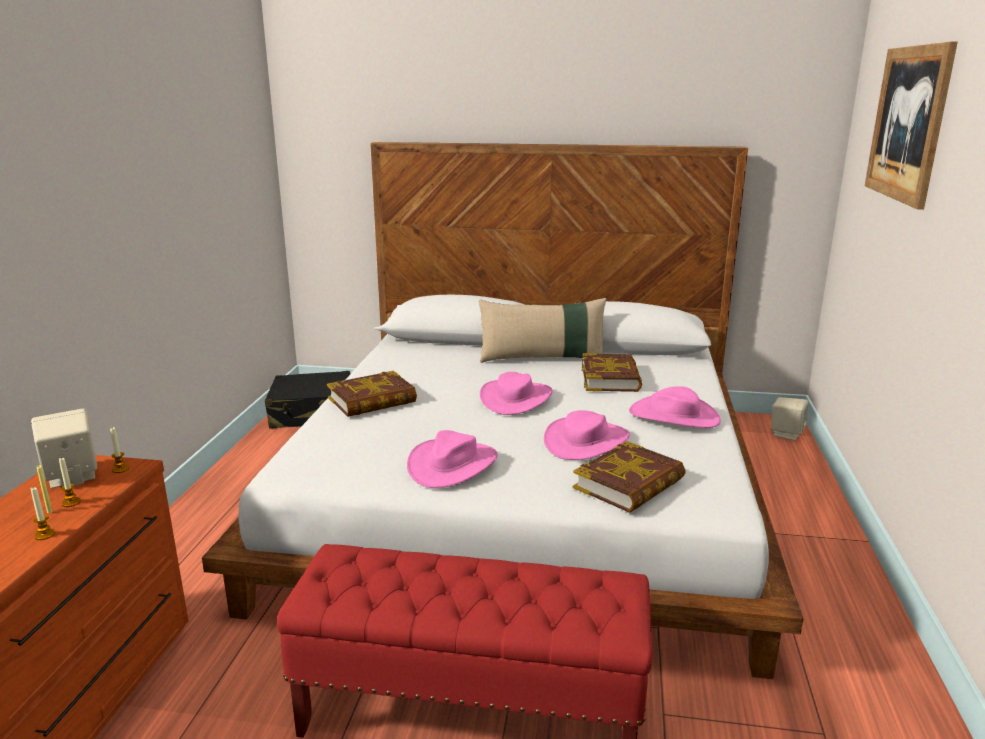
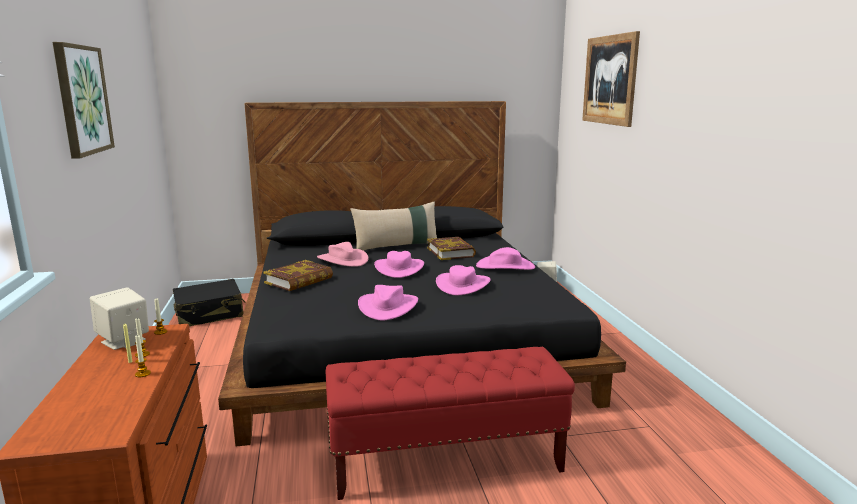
camera: 20 degrees left, 5 degrees down
(98, 153) = (82, 100): none -> picture
(452, 373) = (342, 260): none -> pink hat
(524, 493) = (402, 339): white bed -> black bed
(629, 484) = (507, 302): book -> none

